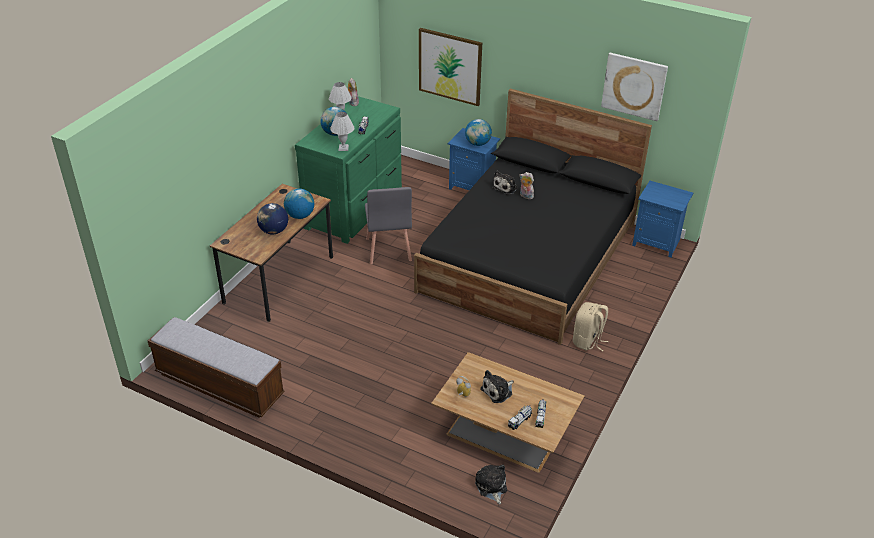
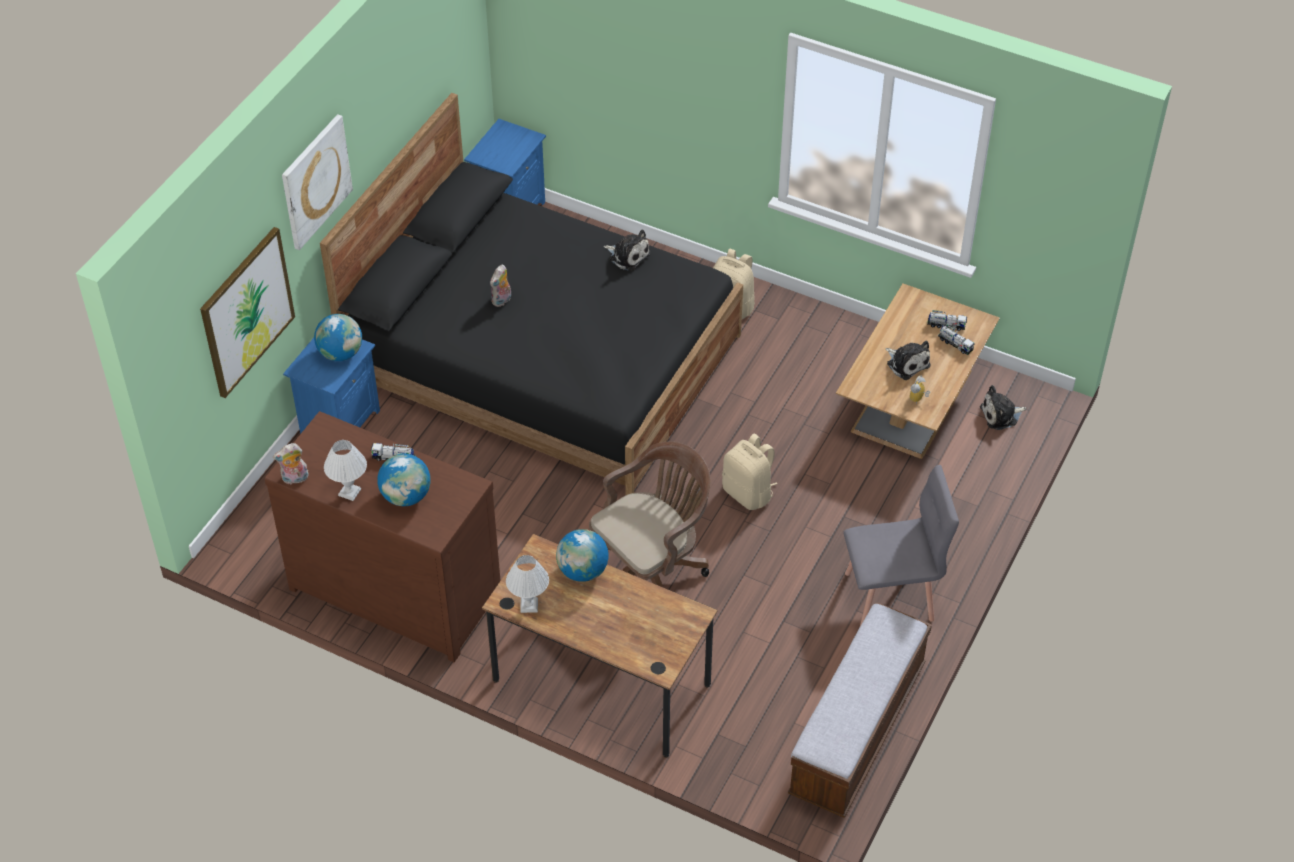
camera: 90 degrees left, 10 degrees up
(273, 231) = (627, 602): globe -> none
(343, 148) = (457, 482): white table lamp -> white table lamp (528, 605)
(355, 209) = (396, 588): green dresser -> brown dresser
(357, 300) = (651, 571): none -> brown office chair
(388, 249) = (520, 535): grey chair -> grey chair (890, 596)
(416, 343) = (748, 493): none -> beige backpack
(506, 187) = (475, 322): plush toy -> plush toy (628, 255)
(634, 86) = (424, 70): picture -> picture (315, 181)

